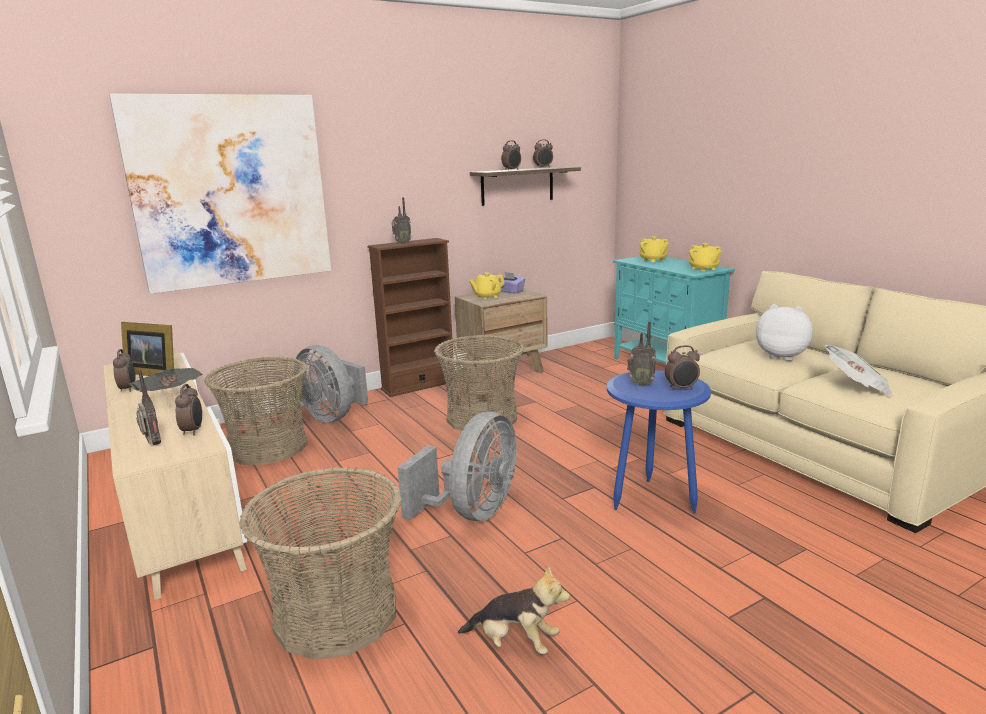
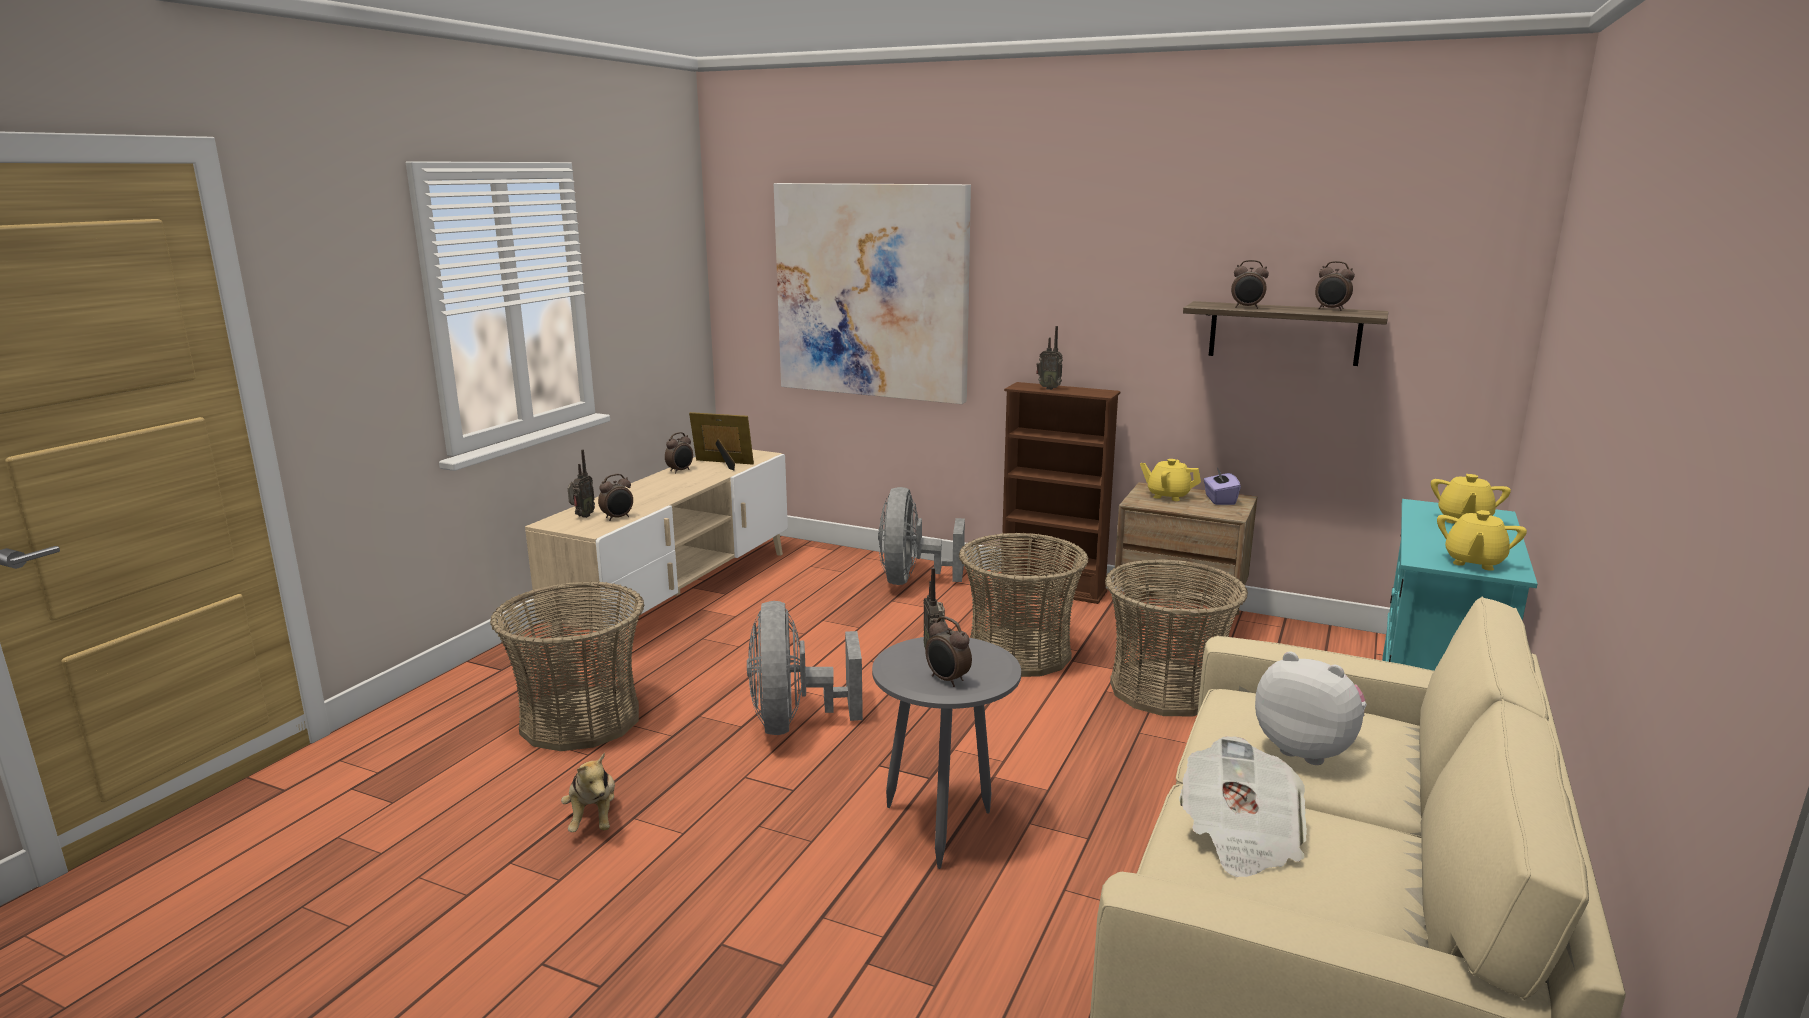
camera: 55 degrees right, 0 degrees up
(153, 373) = (723, 464): picture frame -> picture frame turned 120 degrees clockwise
(170, 397) = (676, 488): newspaper -> none
(268, 447) = (813, 581): basket -> basket (1166, 689)
(472, 512) = (795, 722): grey fan -> grey fan turned 90 degrees clockwise
(652, 498) = (944, 826): blue side table -> grey side table
(781, 356) = (1307, 750): plush toy -> plush toy turned 45 degrees counterclockwise

